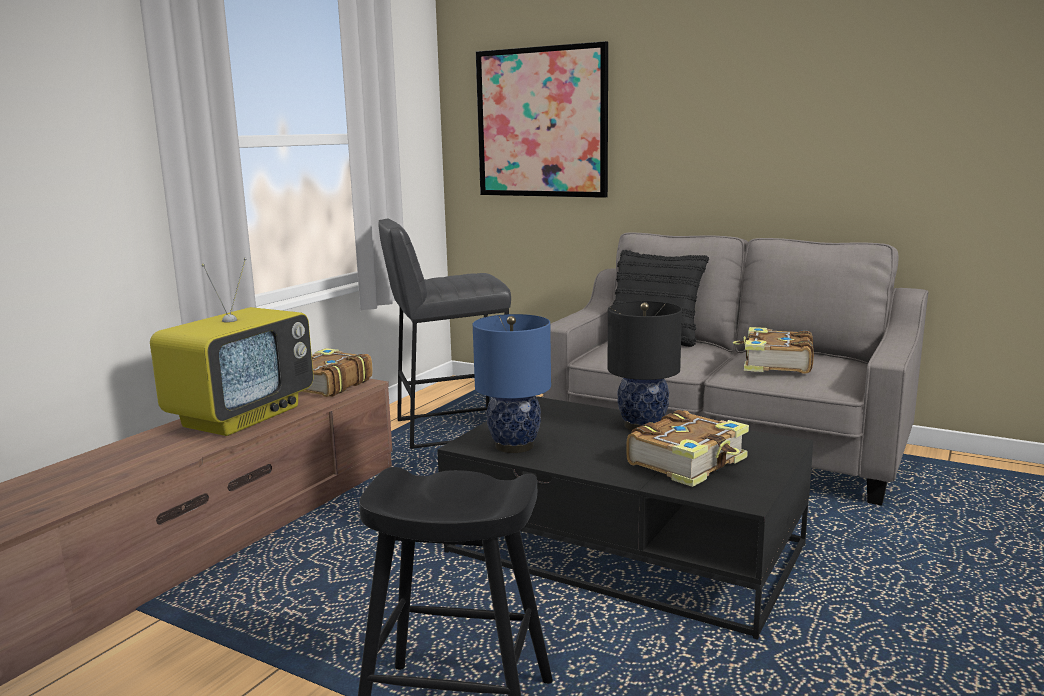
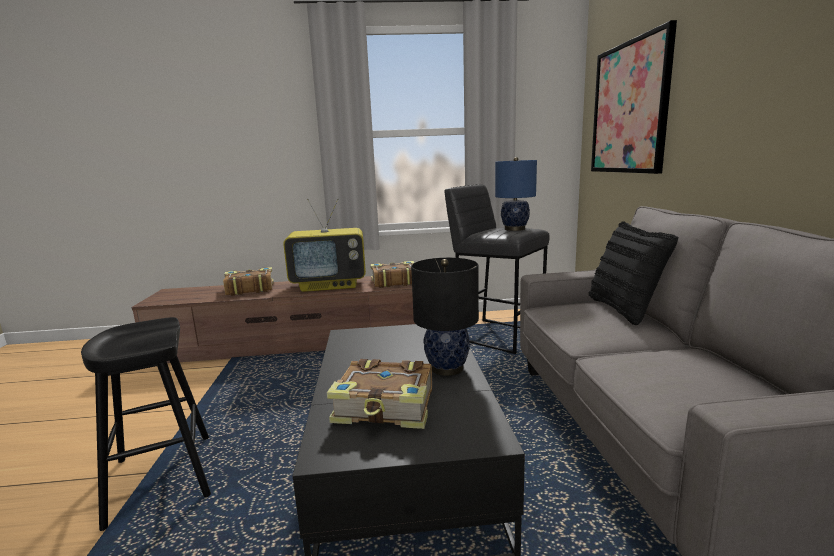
camera: 55 degrees right, 0 degrees up
(514, 445) = (356, 344): blue table lamp -> blue table lamp (515, 229)
(775, 364) = (668, 368): book -> book (249, 289)

